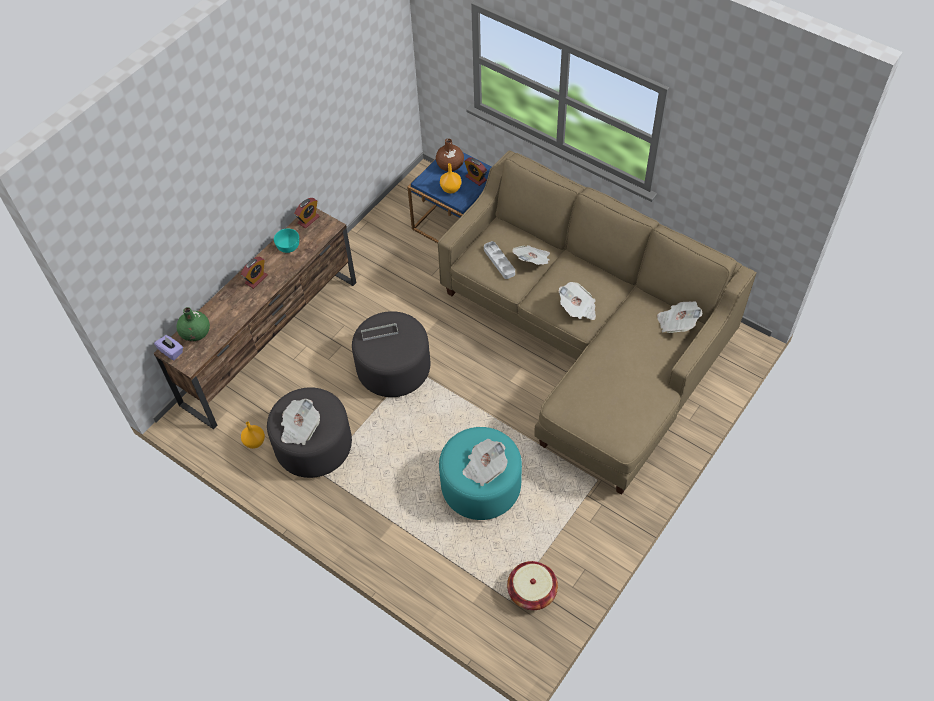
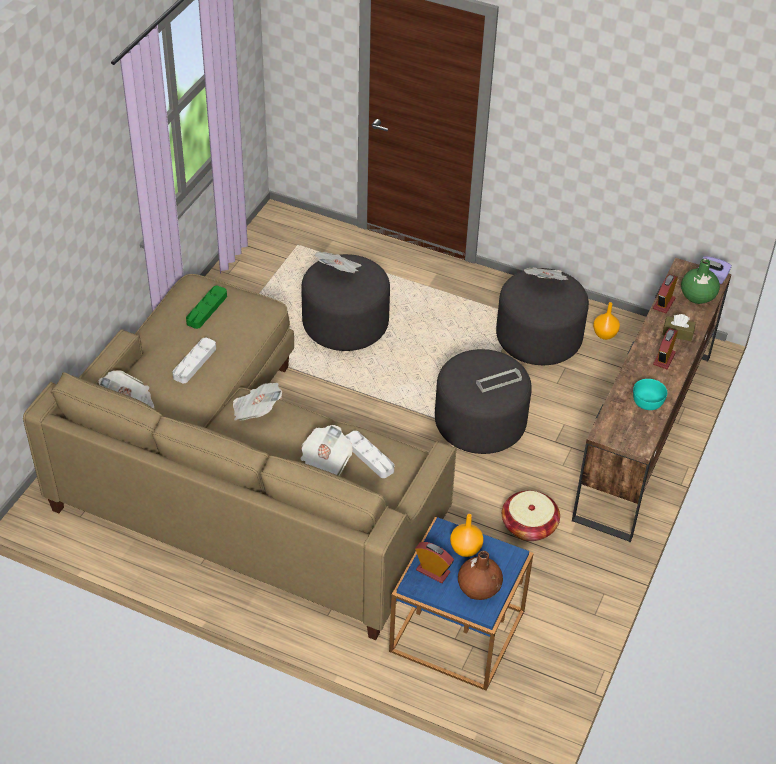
camera: 165 degrees right, 10 degrees down
(232, 300) = (677, 333): none -> brown tissue box
(308, 220) = (639, 438): alarm clock -> alarm clock (664, 304)
(481, 486) = (345, 324): turquoise ottoman -> grey ottoman
(532, 591) = (277, 253): basket -> basket (529, 526)
(612, 405) = (207, 309): none -> green tray
(624, 352) = (194, 363): none -> grey tray

